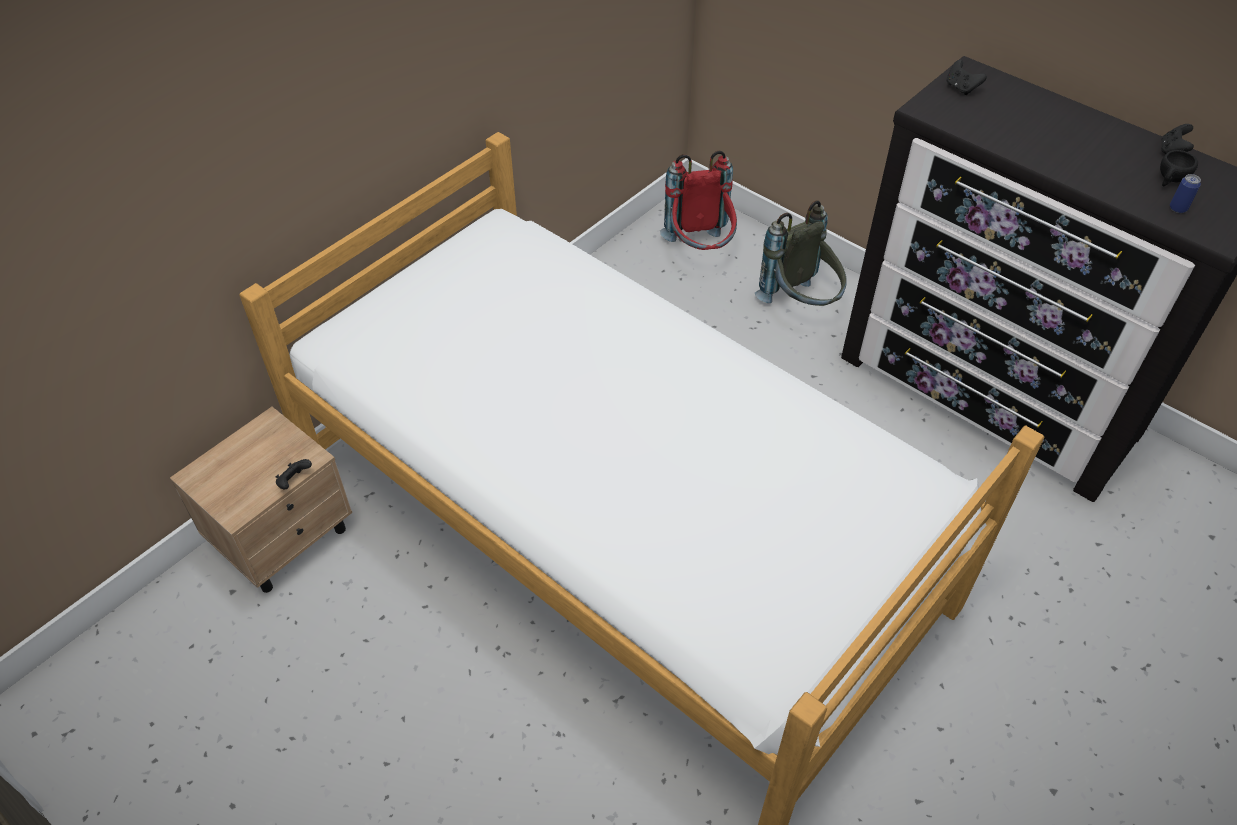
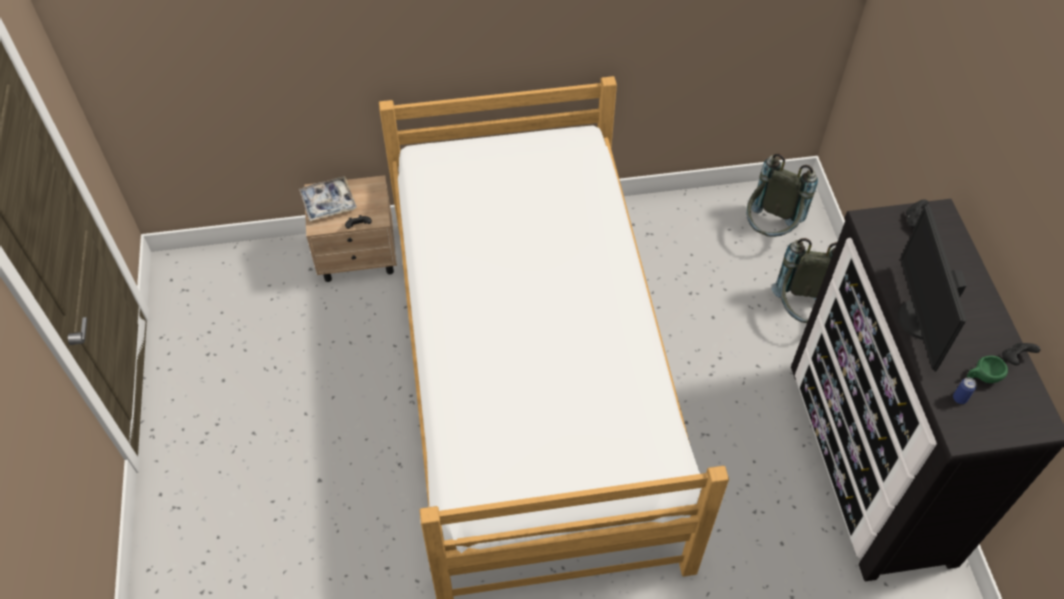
camera: 40 degrees right, 5 degrees up
(225, 479) = (328, 203): none -> tray
(700, 251) = (769, 230): red backpack -> grey backpack
(1066, 164) = (919, 319): none -> monitor
(1170, 180) = (982, 377): black cup -> green cup

